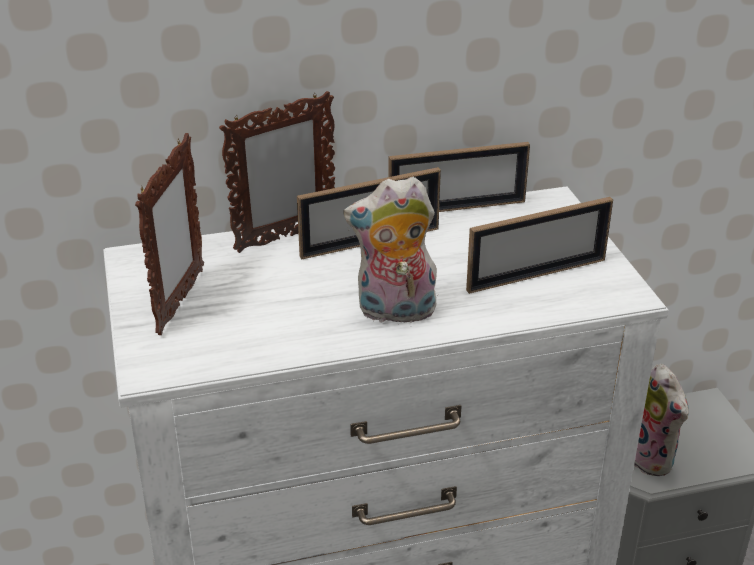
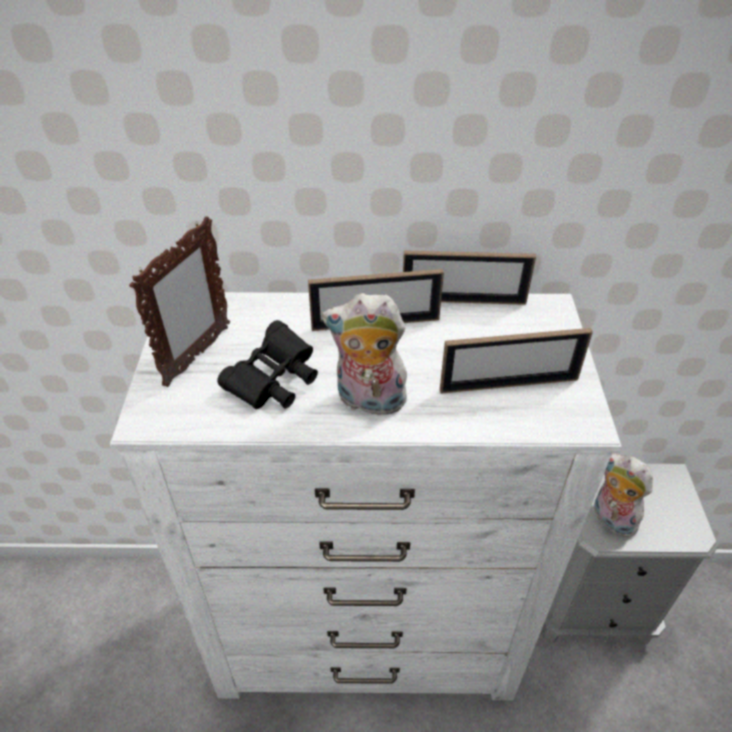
camera: 15 degrees right, 10 degrees up
(282, 312) = (274, 382): none -> black binoculars
(284, 237) = (306, 306): picture frame -> none
(654, 458) = (610, 519): plush toy -> plush toy turned 150 degrees clockwise

